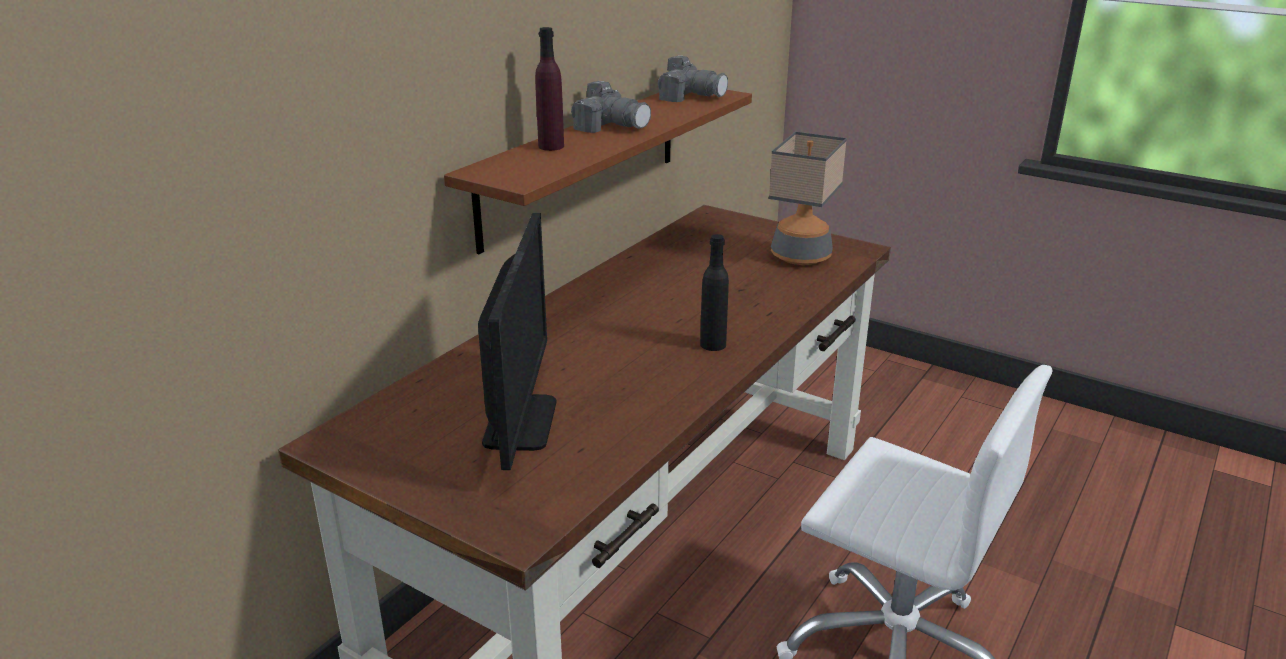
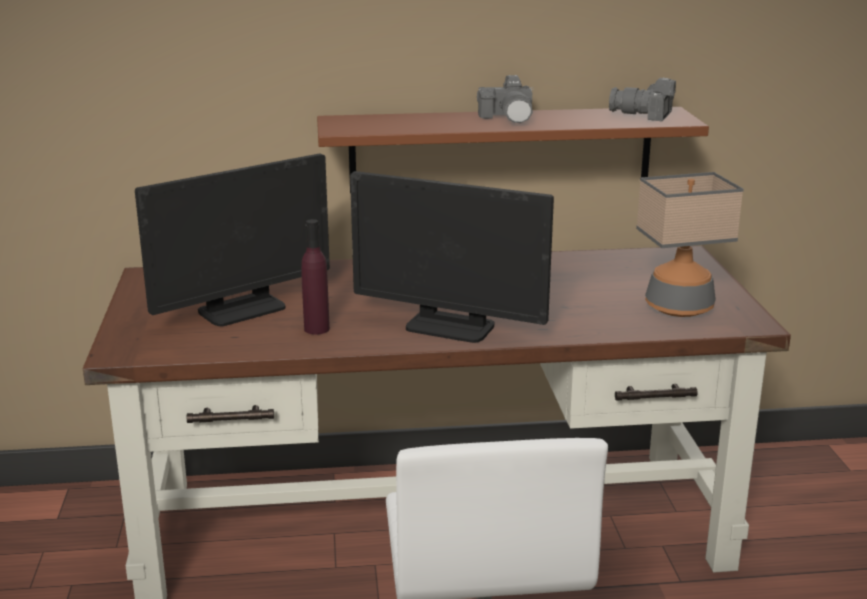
camera: 50 degrees right, 5 degrees down
(551, 146) = (426, 118): purple bottle -> purple bottle (316, 329)
(690, 96) = (645, 115): camera -> camera turned 120 degrees clockwise
(713, 344) = (450, 326): black bottle -> monitor

